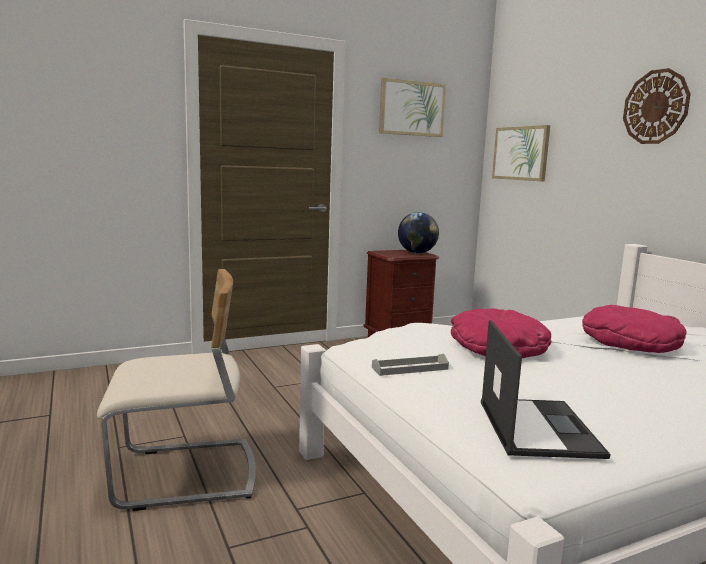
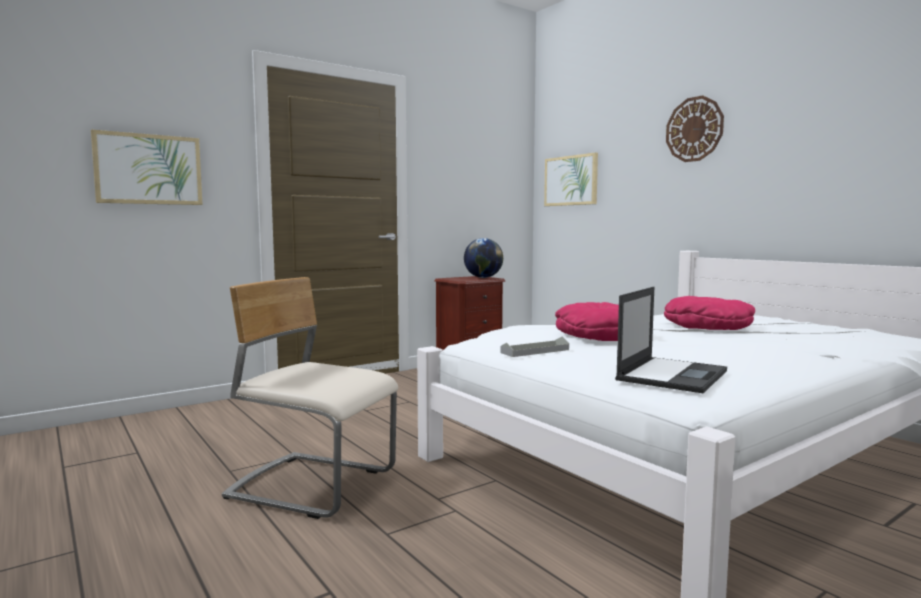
camera: 10 degrees left, 5 degrees down
(185, 475) = (313, 485): beige chair -> beige chair turned 135 degrees counterclockwise
(411, 108) = (468, 141): picture -> picture (148, 169)
(537, 427) = (672, 375): laptop -> laptop turned 45 degrees clockwise

